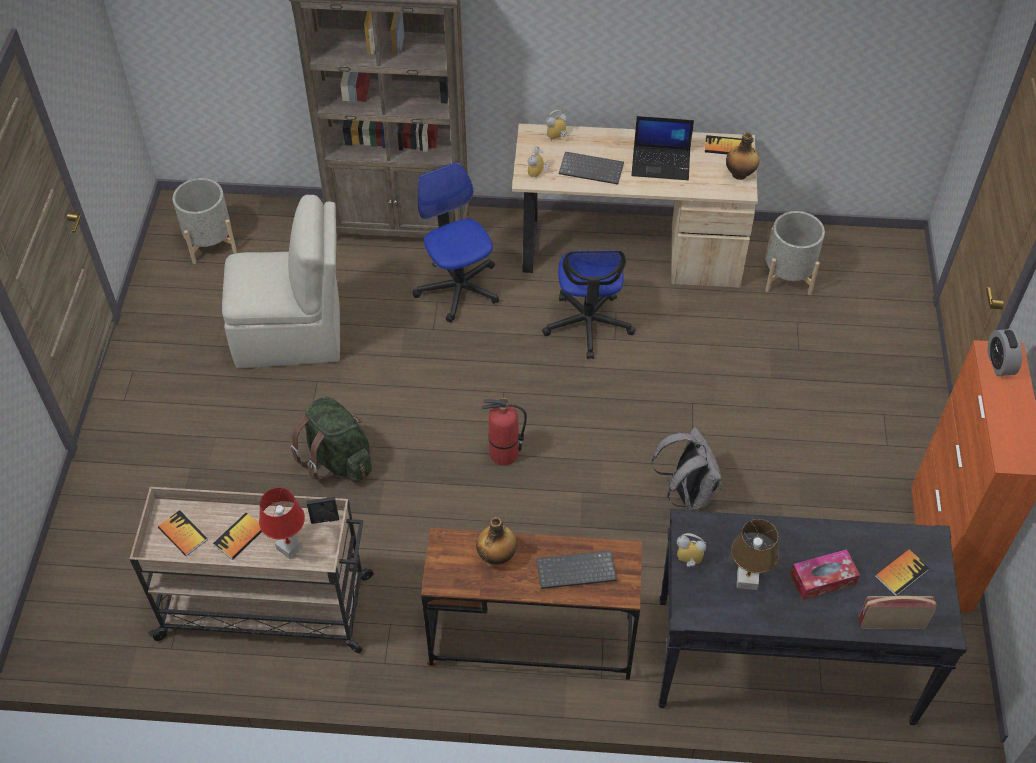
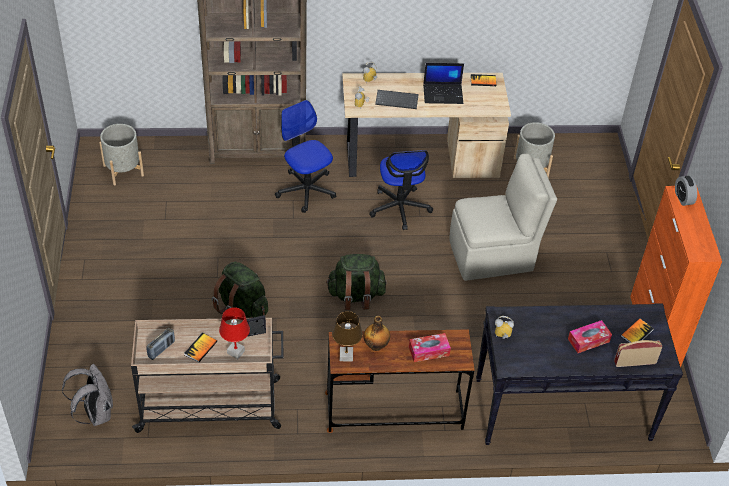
camera: 10 degrees left, 5 degrees down
(182, 534) = (161, 349): book -> radio
(292, 335) = (194, 228): beige chair -> beige chair (493, 255)
(503, 454) = (356, 295): fire extinguisher -> green backpack
(575, 572) = (429, 351): keyboard -> tissue box
(687, 493) = (483, 311): grey backpack -> grey backpack (95, 413)
(740, 174) = (497, 98): bottle -> none
(746, 581) = (541, 345): brown table lamp -> brown table lamp (346, 356)

